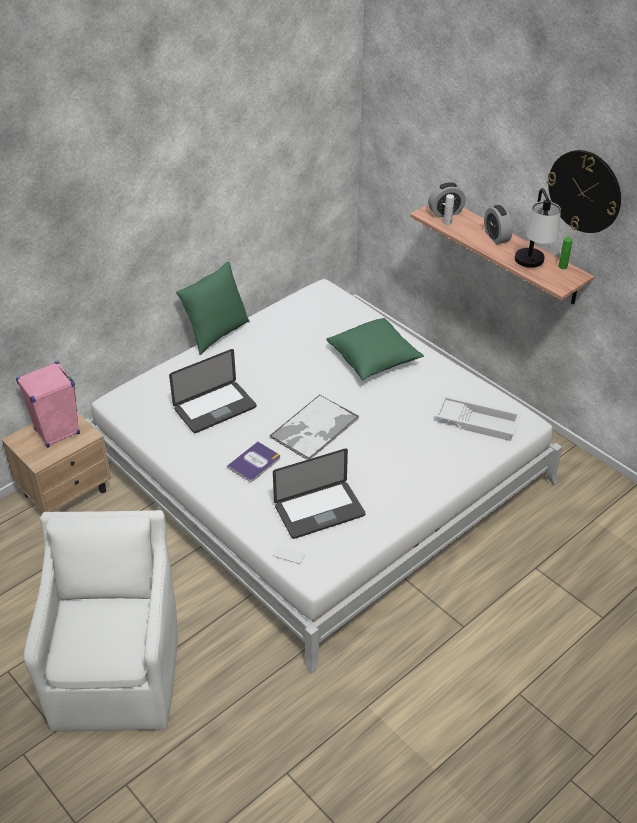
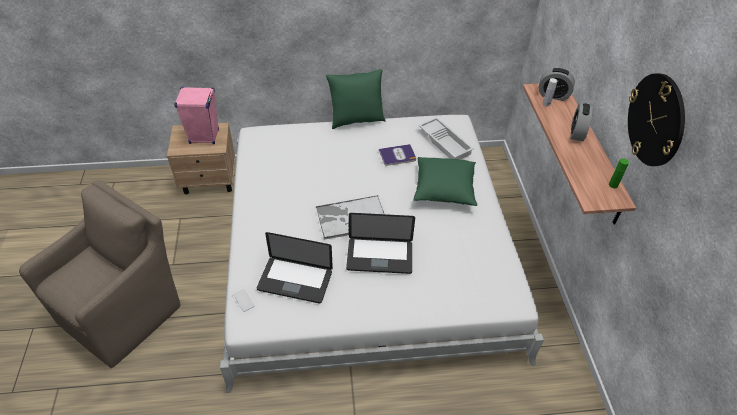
camera: 35 degrees right, 5 degrees up
(118, 673) = (124, 312): white armchair -> brown armchair
(215, 408) = (304, 169): laptop -> laptop (379, 256)
(254, 462) = (289, 220): book -> book (397, 155)
(478, 422) = (476, 280): white tray -> white tray (445, 142)
(532, 267) = (583, 173): table lamp -> none

